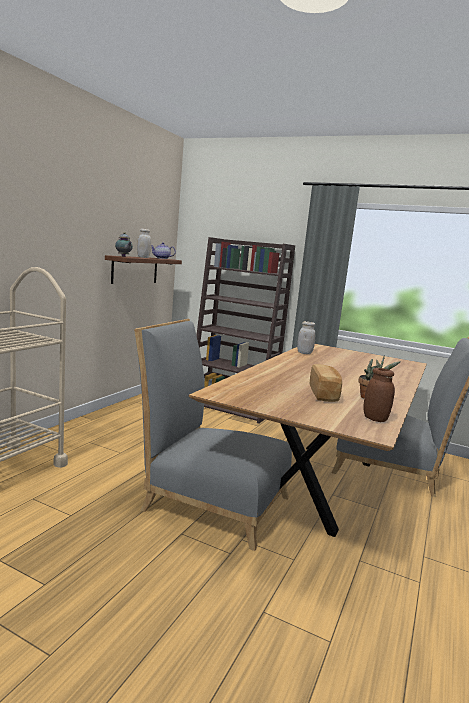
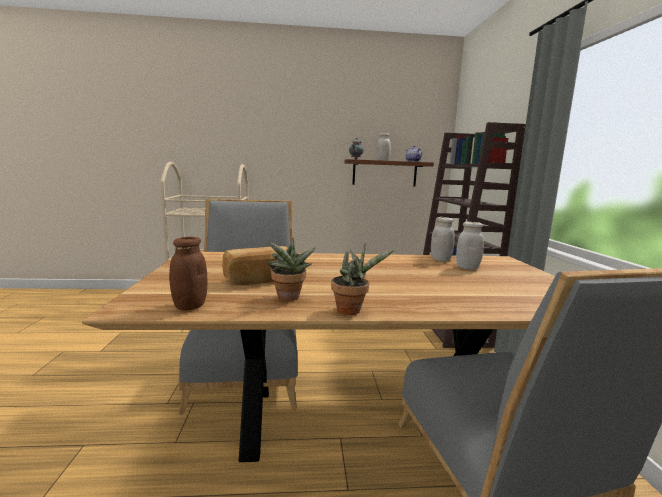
camera: 60 degrees right, 0 degrees up
(328, 355) = (467, 268): none -> white jar
(398, 393) = (352, 310): none -> potted plant

